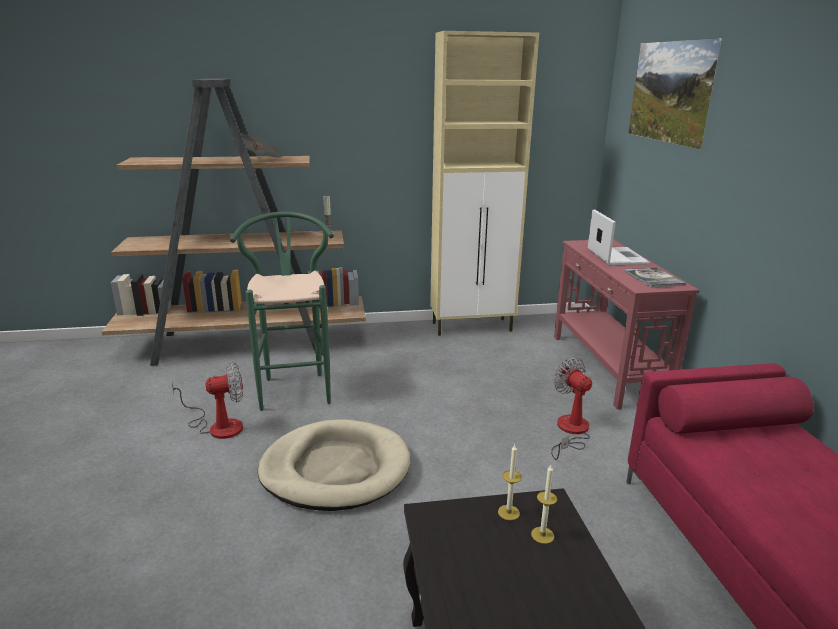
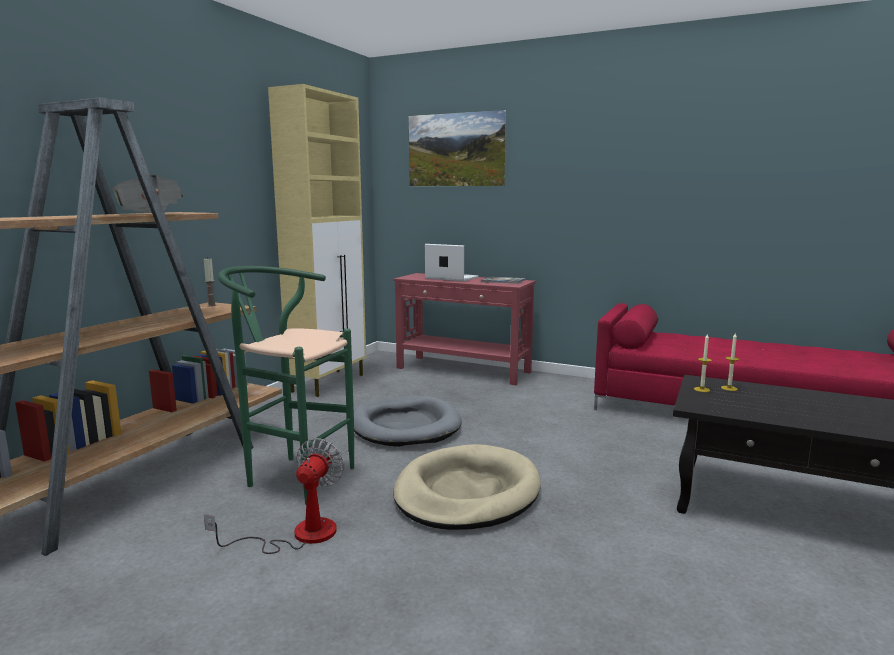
camera: 55 degrees left, 10 degrees down
(430, 393) = (405, 426): none -> grey dog bed
(570, 431) = (523, 404): fan -> none

